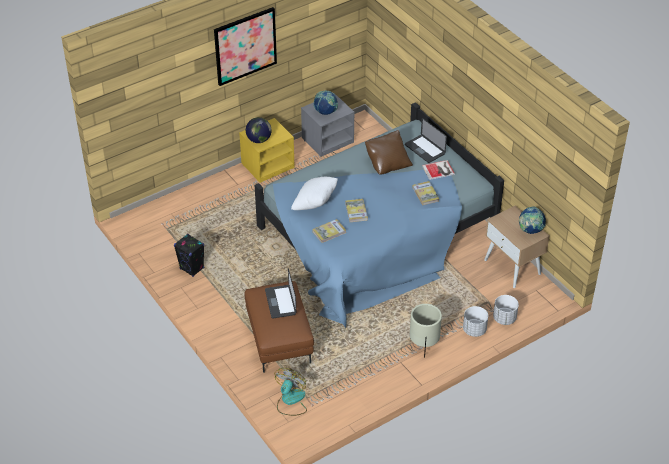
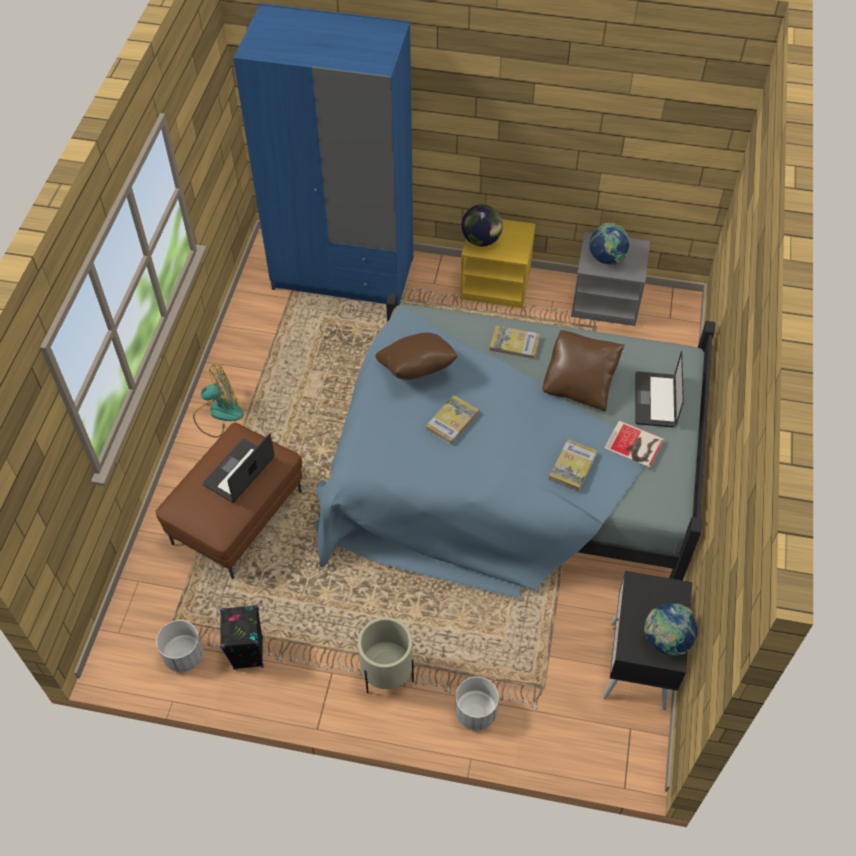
camera: 45 degrees right, 10 degrees up
(186, 209) = (343, 273): none -> blue wardrobe
(192, 268) = (261, 351): black speaker -> black speaker (248, 654)
(245, 46) = (500, 87): picture -> none
(290, 401) = (153, 608): fan -> fan (218, 414)
(315, 204) = (416, 371): white pillow -> brown pillow
(329, 232) = (384, 423): book -> book (514, 344)
(504, 318) = (535, 731): white planter -> white planter (183, 655)
(512, 267) = (638, 665): beige nightstand -> black nightstand

